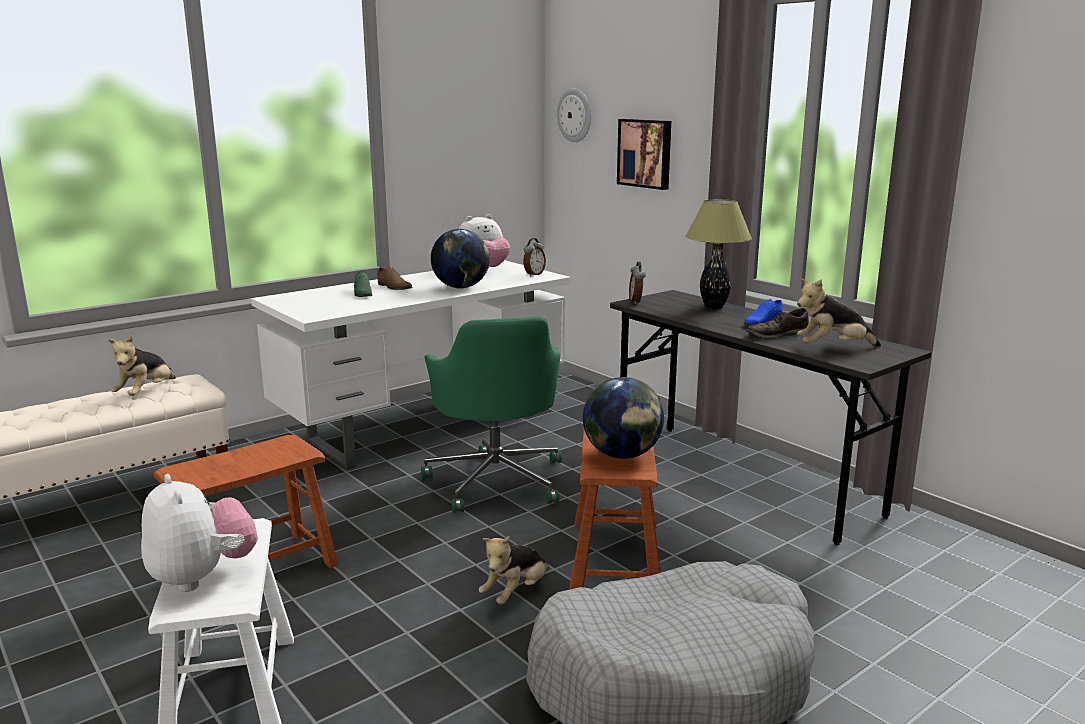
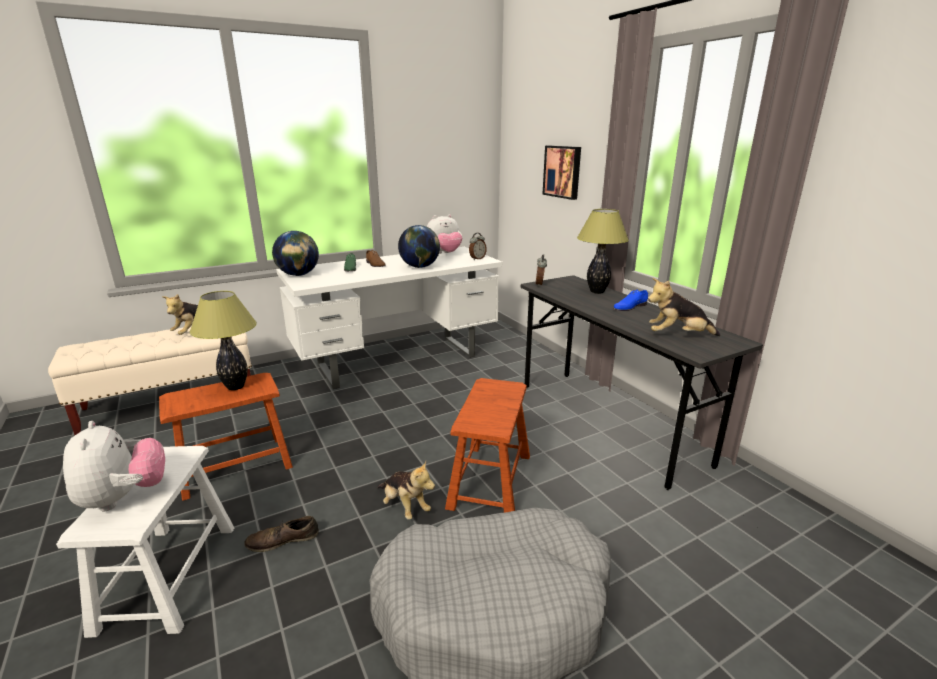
camera: 10 degrees right, 5 degrees up
(258, 453) = (235, 387): none -> table lamp
(496, 480) = (429, 406): green office chair -> none
(515, 593) = (405, 506): plush toy -> plush toy turned 90 degrees counterclockwise
(575, 115) = (518, 143): wall clock -> none
(622, 456) = (491, 412): globe -> globe (298, 275)
(776, 334) = (636, 319): brown shoe -> brown shoe (283, 540)

